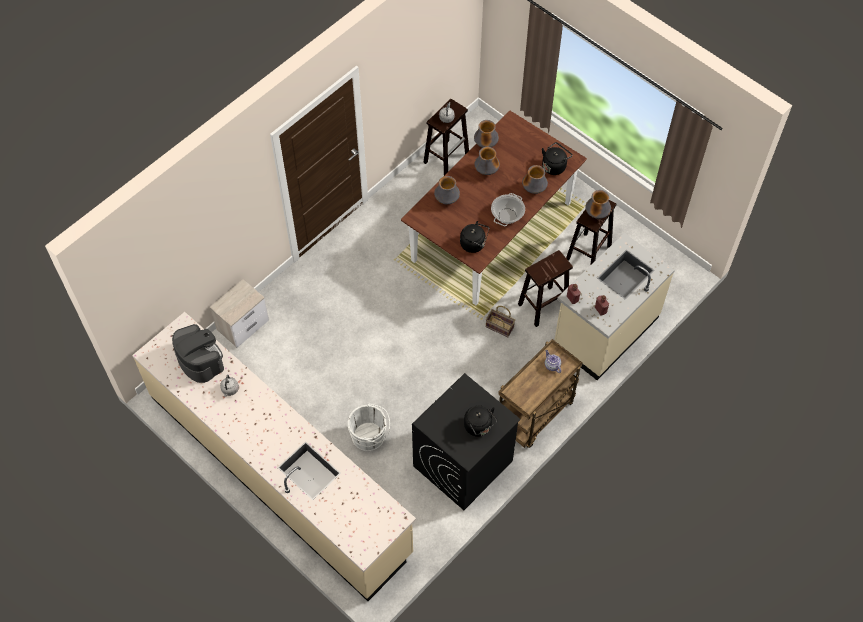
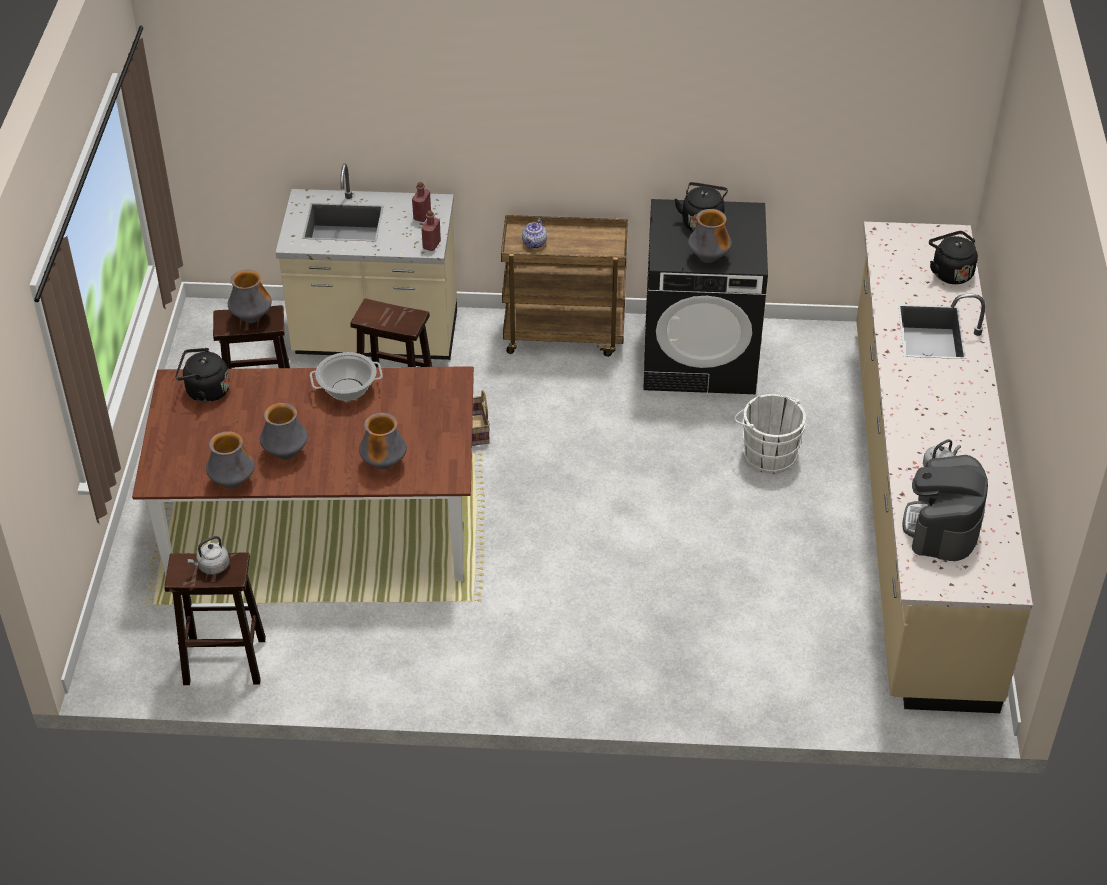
camera: 130 degrees left, 15 degrees down
(243, 324) = (774, 696): nightstand -> none
(474, 244) = (431, 395): black kettle -> black kettle (950, 272)
(534, 190) = (272, 389): vase -> vase (708, 258)

